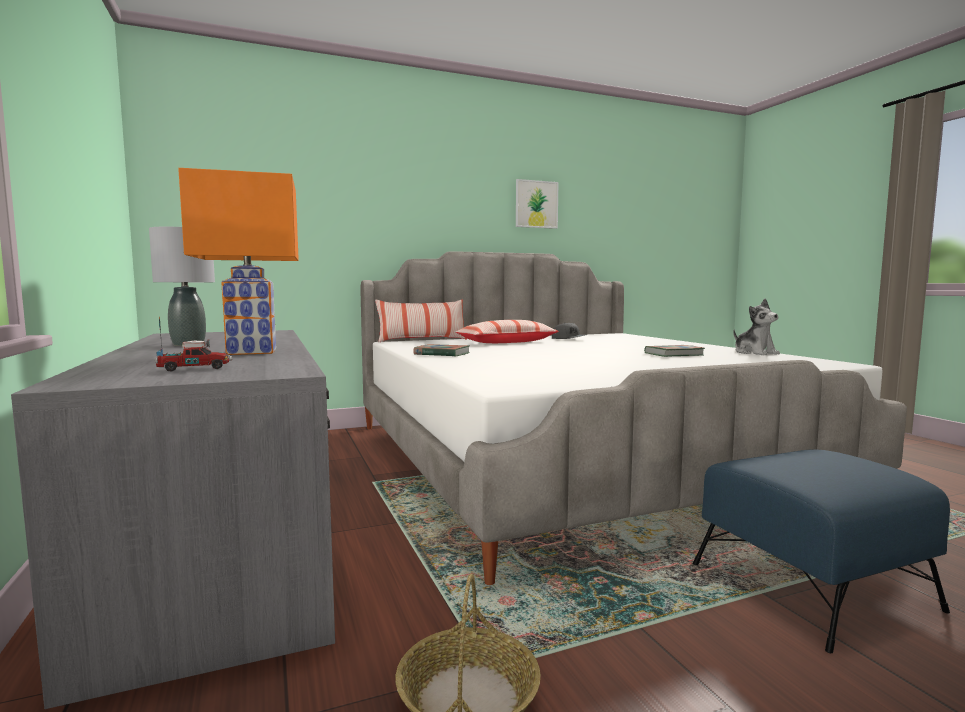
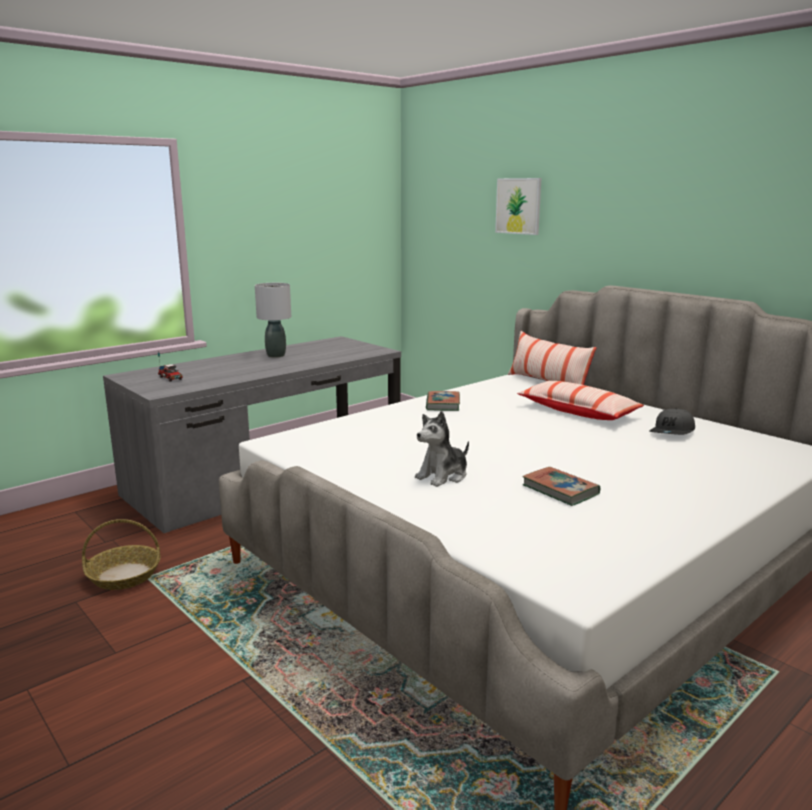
camera: 70 degrees right, 10 degrees up
(253, 351) = (245, 372): orange table lamp -> none
(536, 204) = (751, 223): picture -> picture (518, 206)
(755, 353) = (653, 539): plush toy -> plush toy (443, 476)
(812, 586) = (269, 704): blue ottoman -> none

